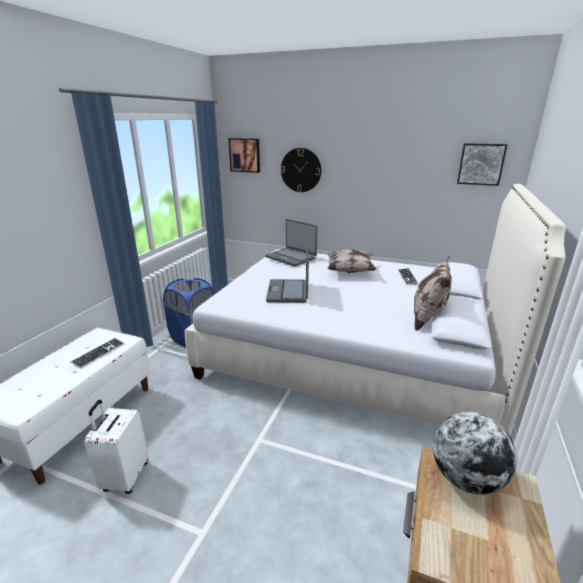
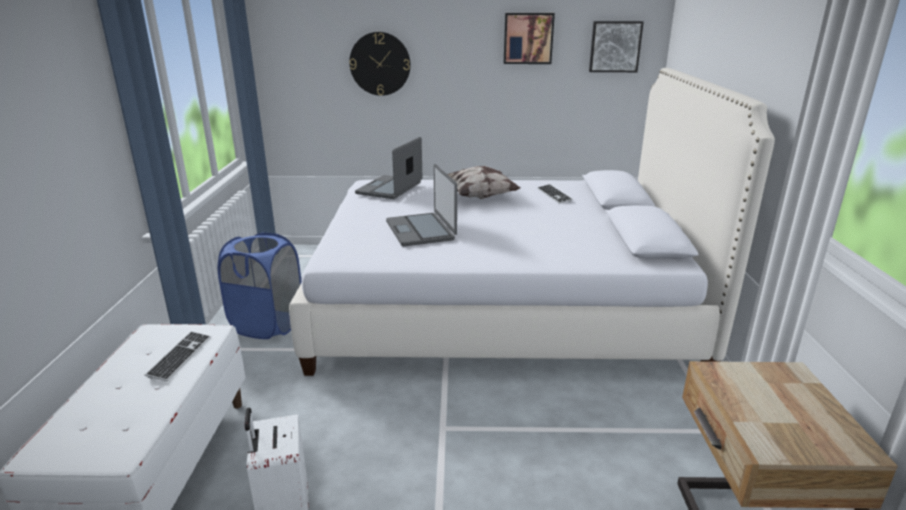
camera: 20 degrees left, 0 degrees up
(245, 155) = (290, 45): picture -> picture (528, 38)
(291, 258) = (390, 188): laptop -> laptop turned 90 degrees clockwise
(427, 318) = (609, 236): pillow -> none
(465, 478) = (747, 379): globe -> none

